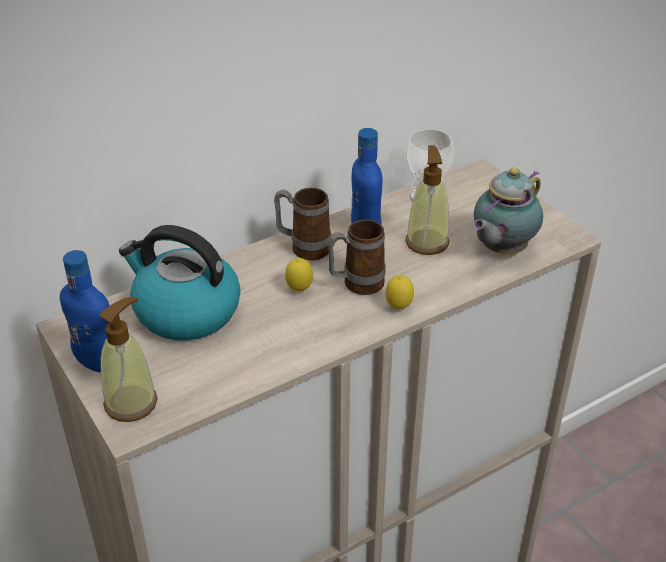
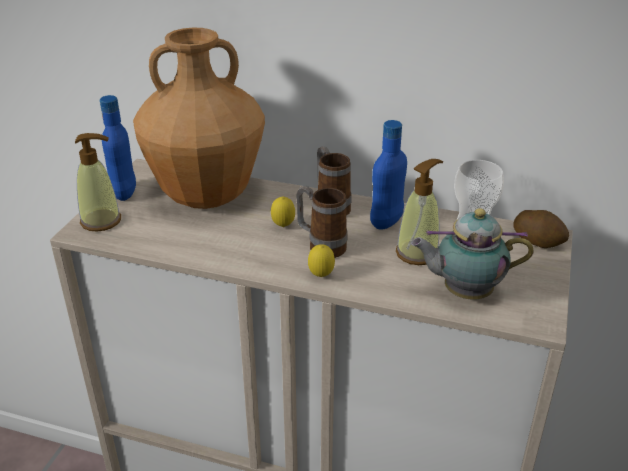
camera: 50 degrees right, 5 degrees down
(185, 312) = (205, 197): kettle -> brown vase
(480, 180) = (538, 241): none -> potato

